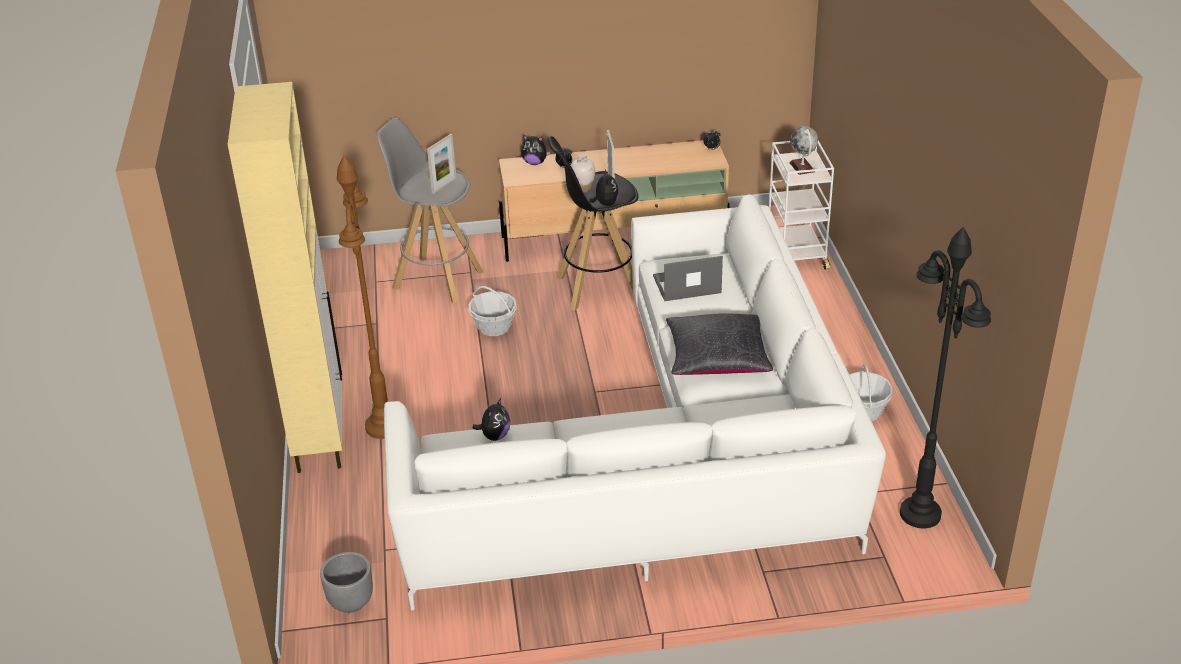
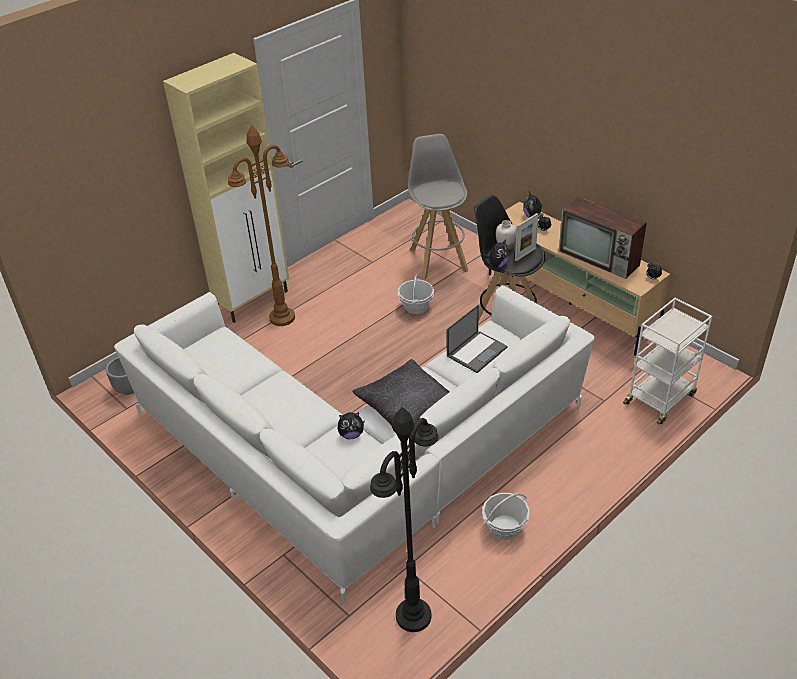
camera: 55 degrees right, 5 degrees up
(444, 186) = (441, 195): picture frame -> none
(495, 436) = (238, 352): plush toy -> plush toy (351, 434)
(649, 159) = (600, 258): none -> television
(686, 285) = (477, 351): laptop -> laptop turned 90 degrees clockwise
(802, 167) = (674, 330): globe -> none

